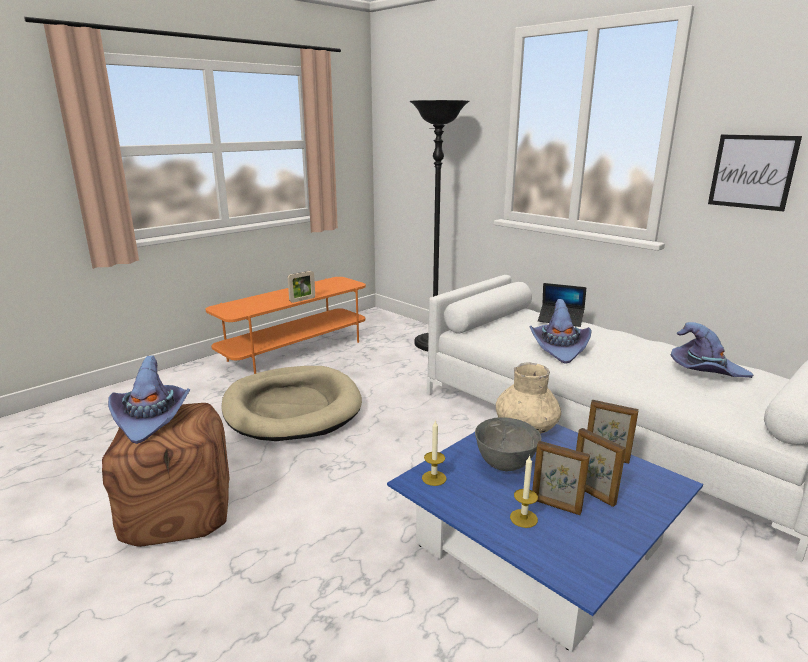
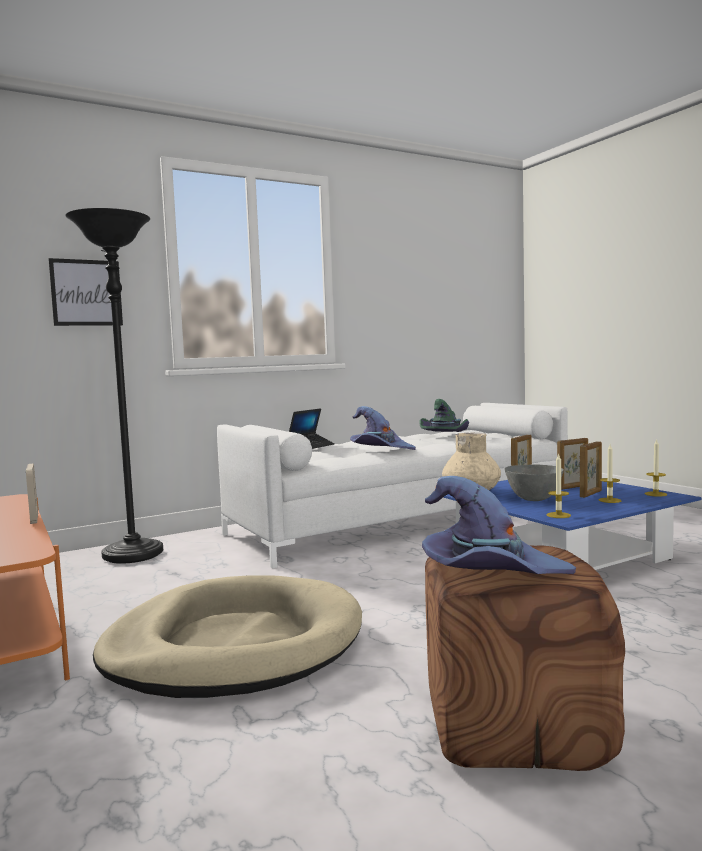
camera: 75 degrees left, 15 degrees down
(586, 564) = (655, 494): none -> candle
(705, 371) = (445, 435): purple hat -> green hat
(752, 172) = (386, 301): picture -> picture (86, 293)

